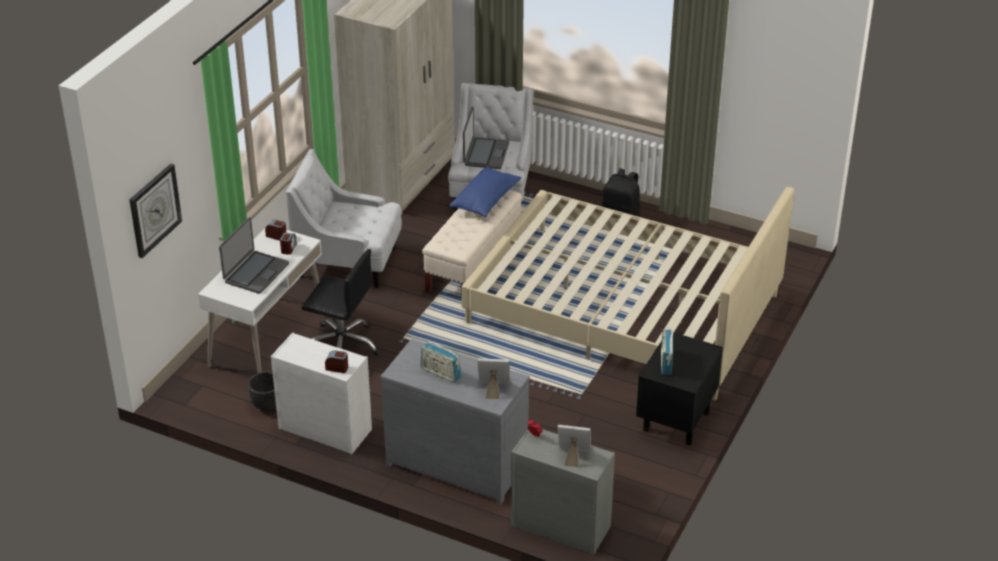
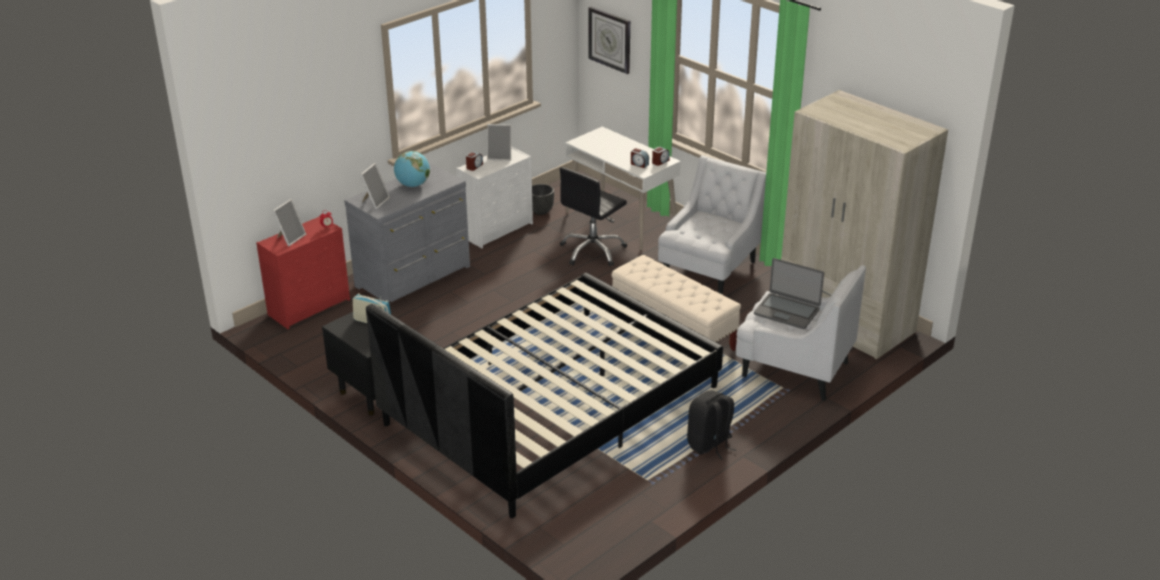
camera: 110 degrees right, 5 degrees down
(255, 273) = (614, 148): laptop -> none
(303, 355) = (500, 156): none -> picture frame
(441, 373) = (413, 185): radio -> globe
(485, 201) = (702, 297): blue pillow -> none
(559, 525) = (310, 307): grey dresser -> red dresser
(623, 309) = (551, 405): beige bed -> black bed

